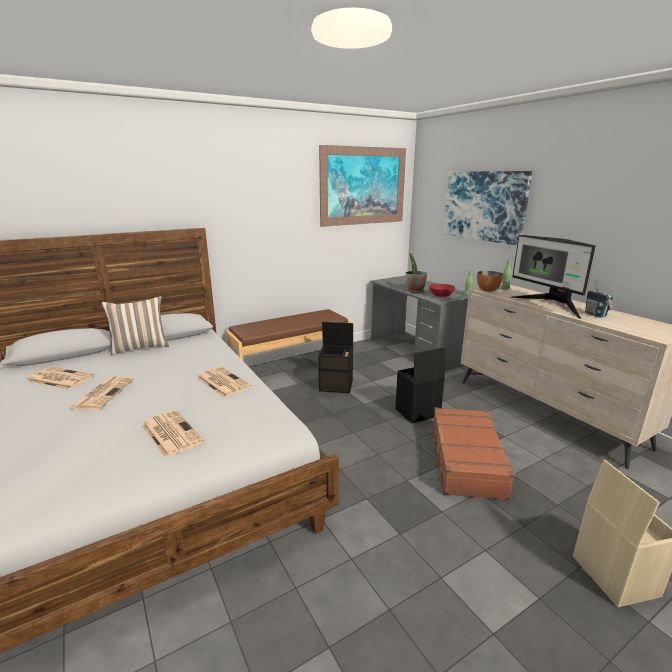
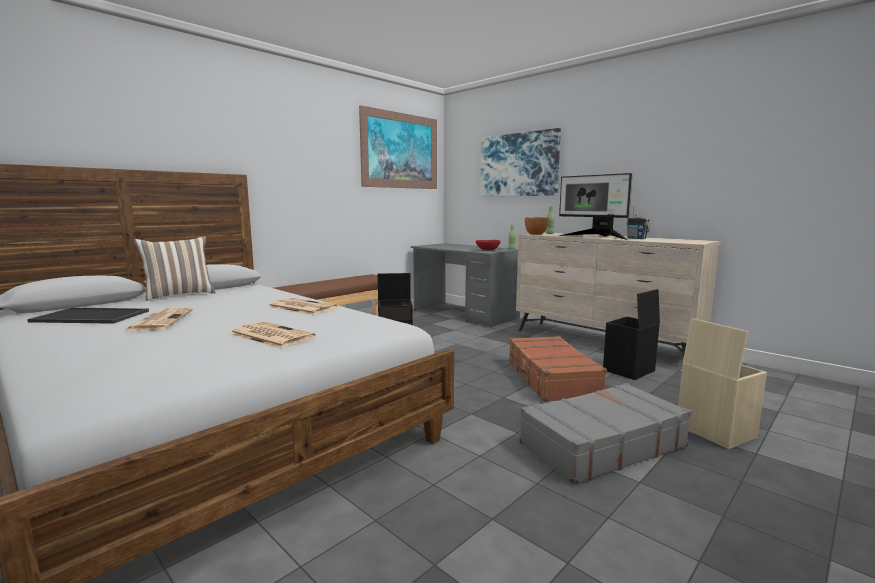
camera: 15 degrees left, 10 degrees down
(59, 379) = (89, 316): newspaper -> tray
(414, 291) = (460, 249): potted plant -> none
(417, 413) = (488, 353): black storage box -> black storage box (629, 371)
(476, 569) = (601, 445): none -> grey suitcase

